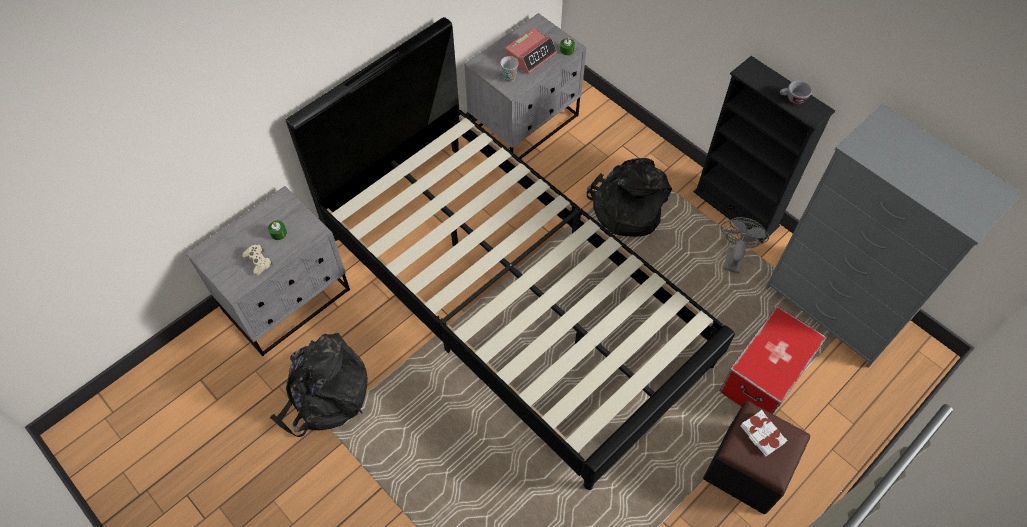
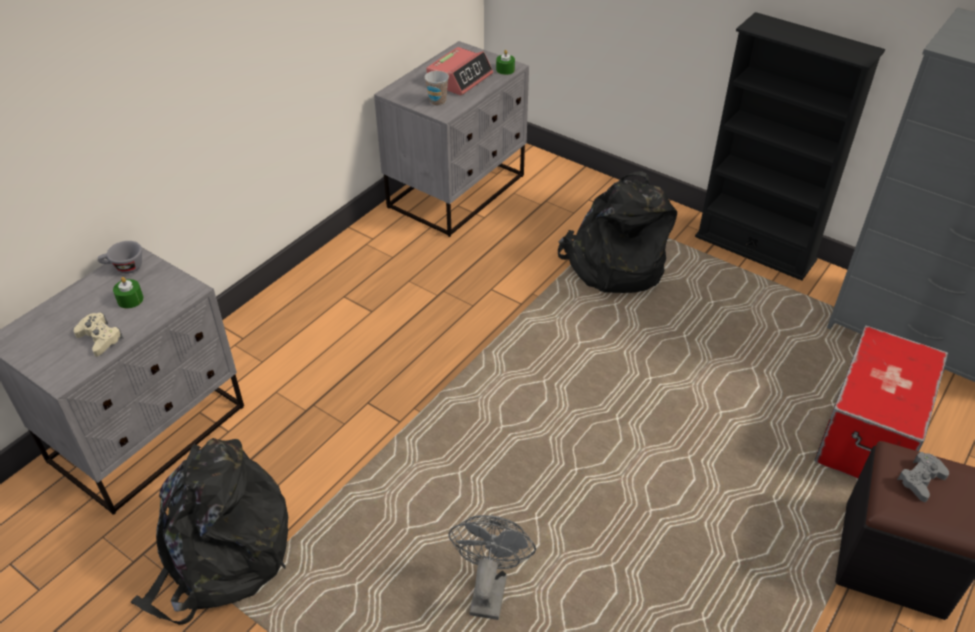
camera: 10 degrees left, 15 degrees down
(513, 297) = (486, 384): black bed -> none
(734, 257) = (773, 300): grey fan -> grey fan (489, 588)
(762, 435) = (920, 480): white book -> grey game controller
(792, 99) = (826, 43): grey cup -> grey cup (124, 268)

